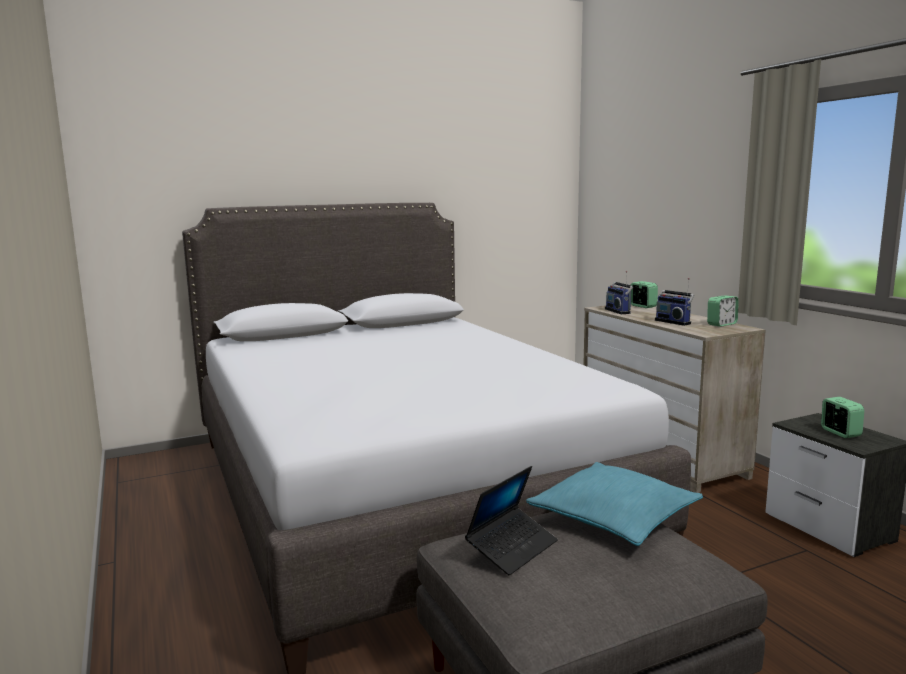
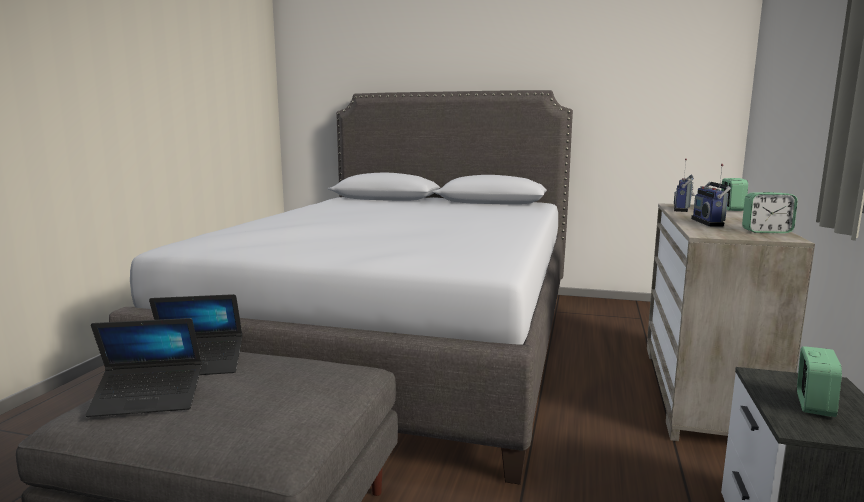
camera: 40 degrees right, 0 degrees up
(563, 585) = (148, 399): none -> laptop
(614, 517) = (321, 377): turquoise pillow -> none

